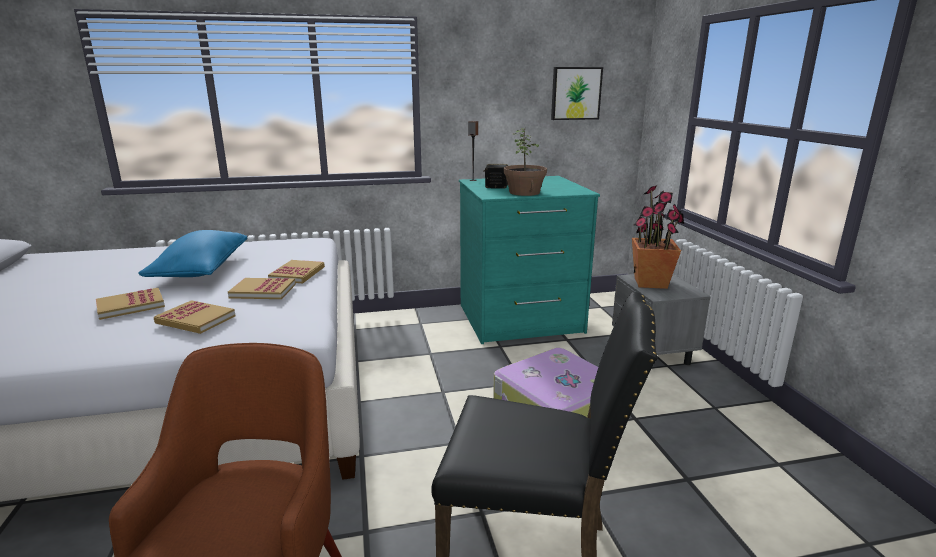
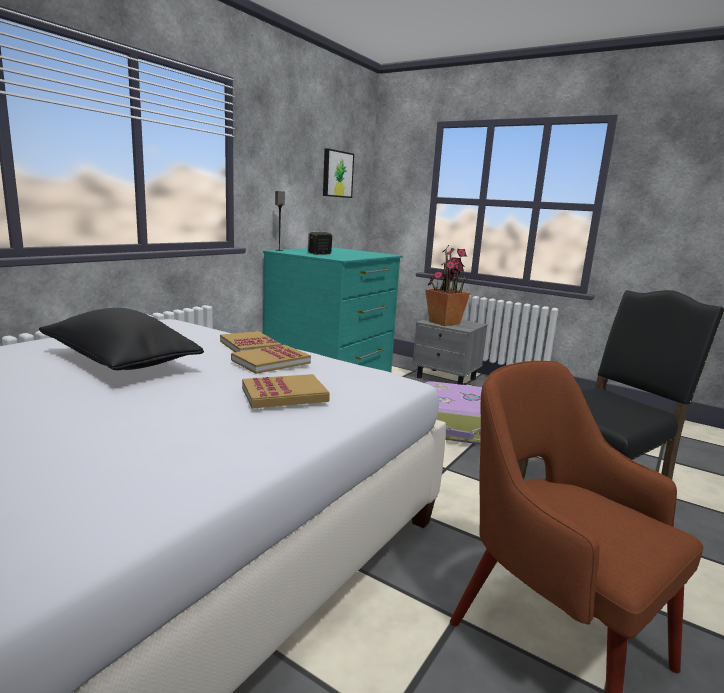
camera: 45 degrees left, 5 degrees down
(131, 306) = (155, 406): book -> none
(201, 270) = (120, 363): blue pillow -> black pillow
(525, 192) = (354, 256): potted plant -> none

